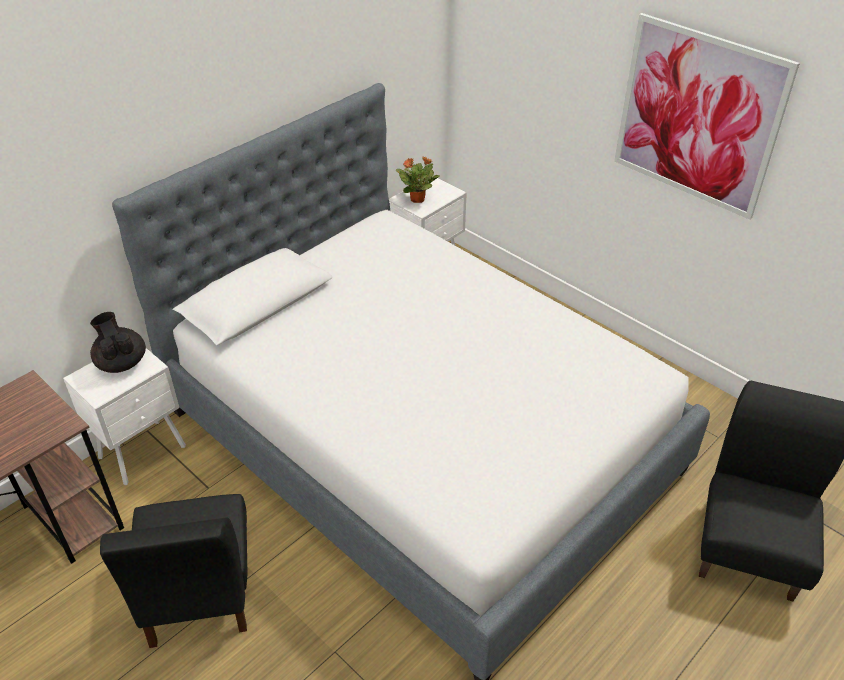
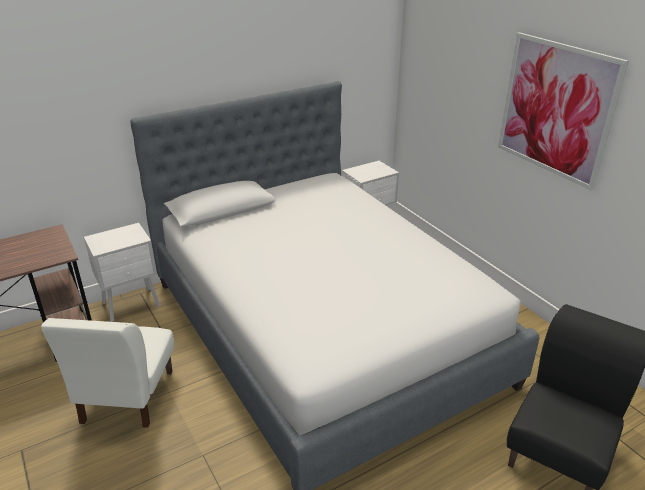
camera: 15 degrees right, 10 degrees down
(121, 362) = (123, 234): black teapot -> none
(198, 593) = (127, 396): black chair -> white chair
(418, 199) = (363, 172): potted plant -> none

